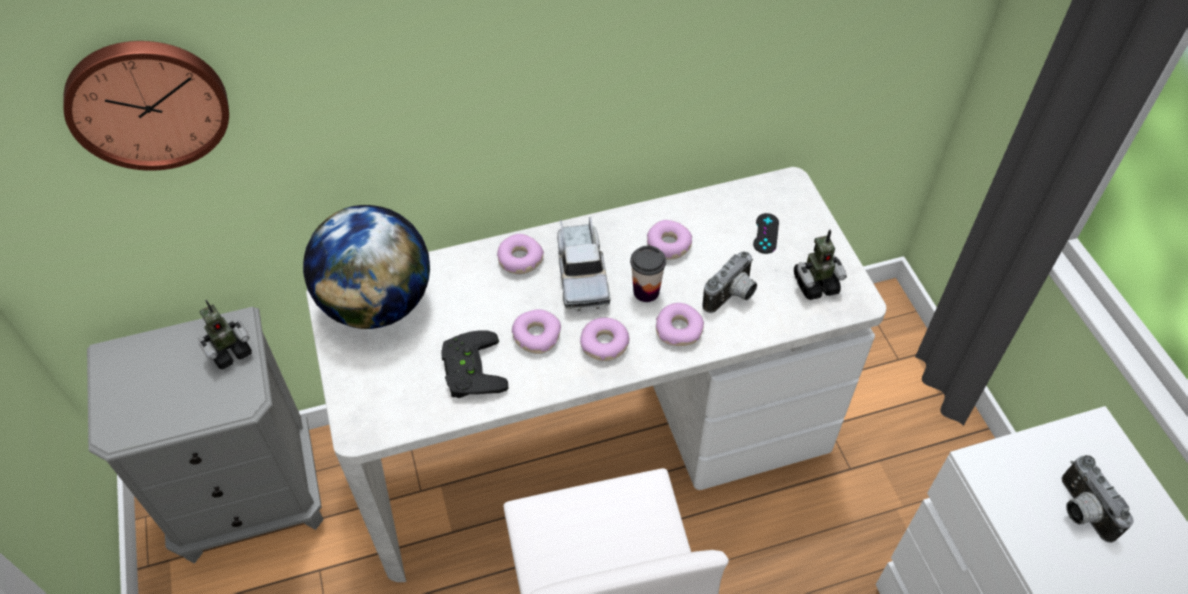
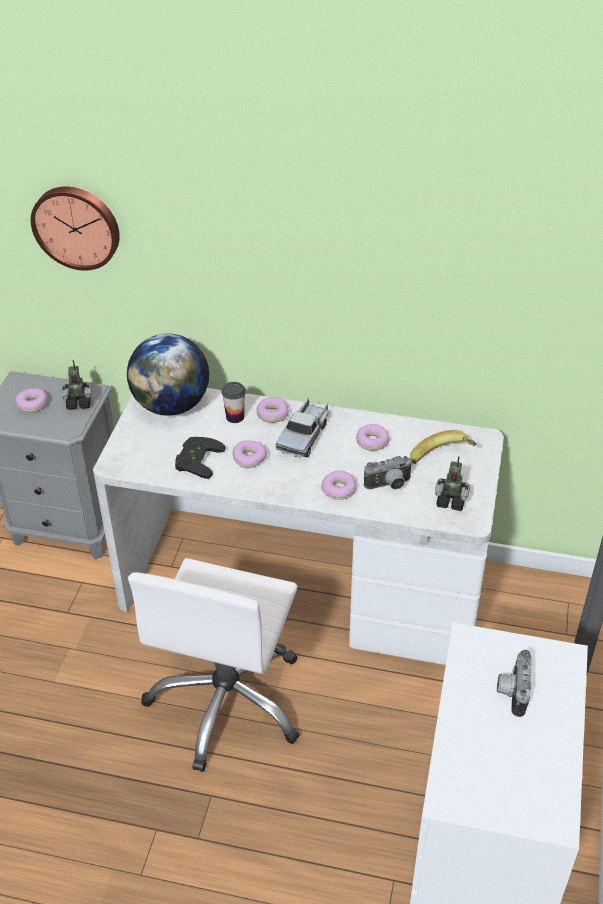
camera: 30 degrees right, 10 degrees down
(604, 344) = (286, 479): donut -> donut (33, 404)
(646, 291) = (336, 461): cup -> cup (235, 417)
(766, 233) = (443, 460): black game controller -> banana

